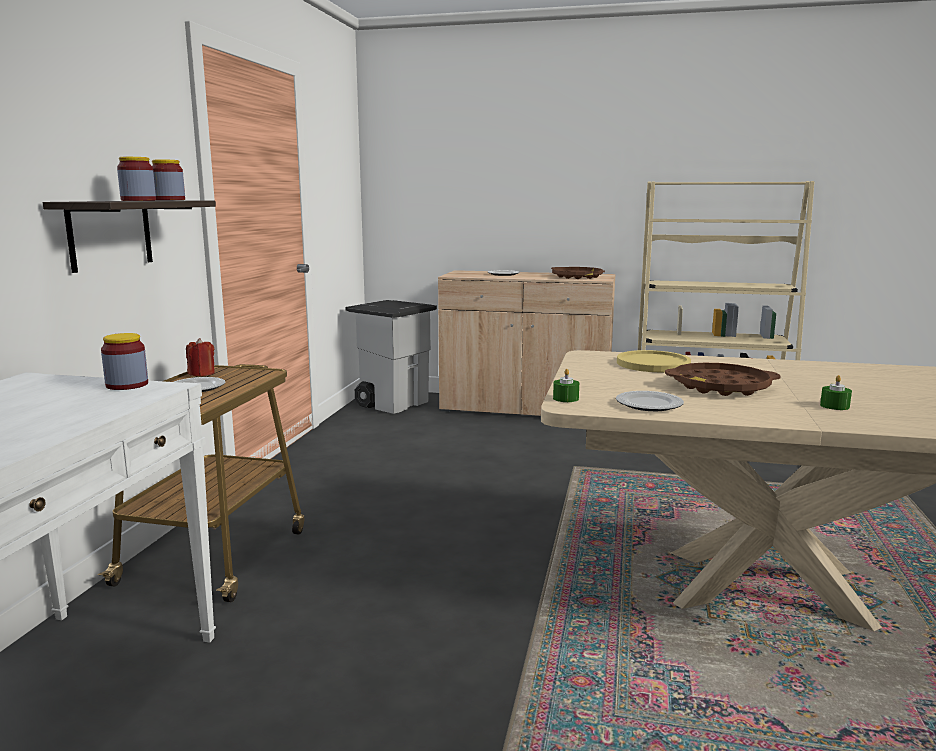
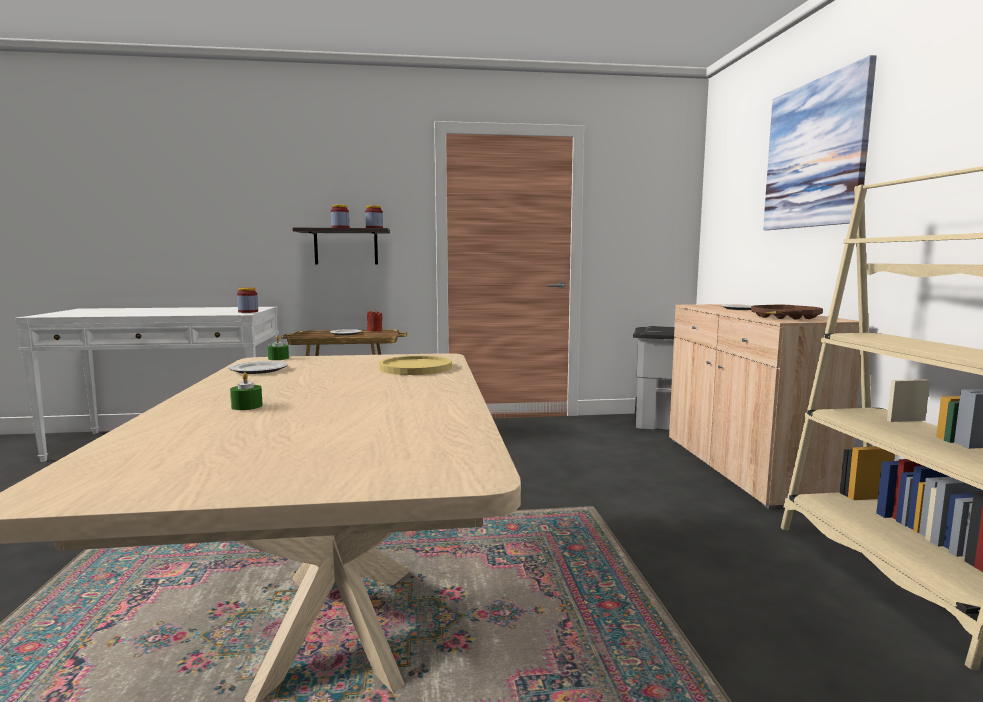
camera: 70 degrees right, 5 degrees down
(542, 143) = (815, 154): none -> picture
(720, 387) = (324, 381): brown tray -> none

